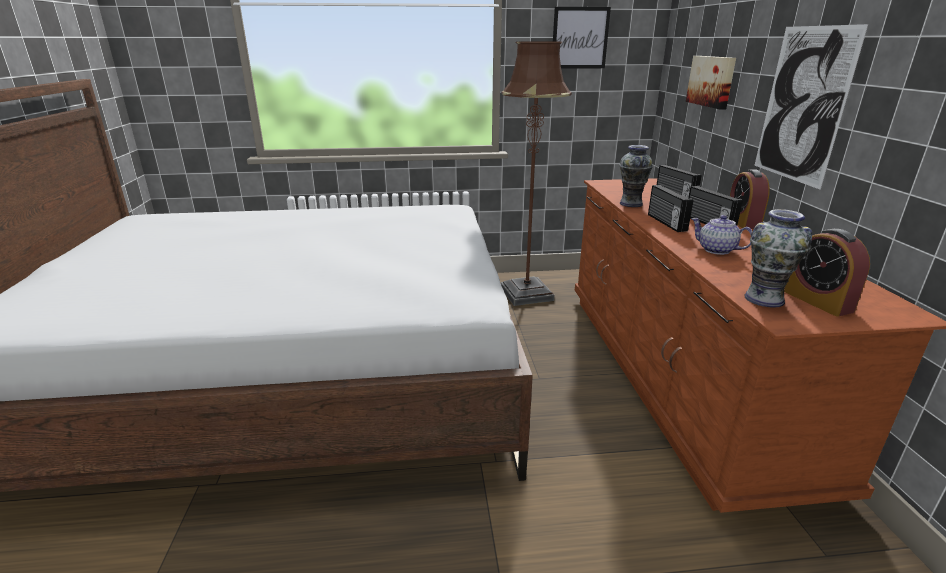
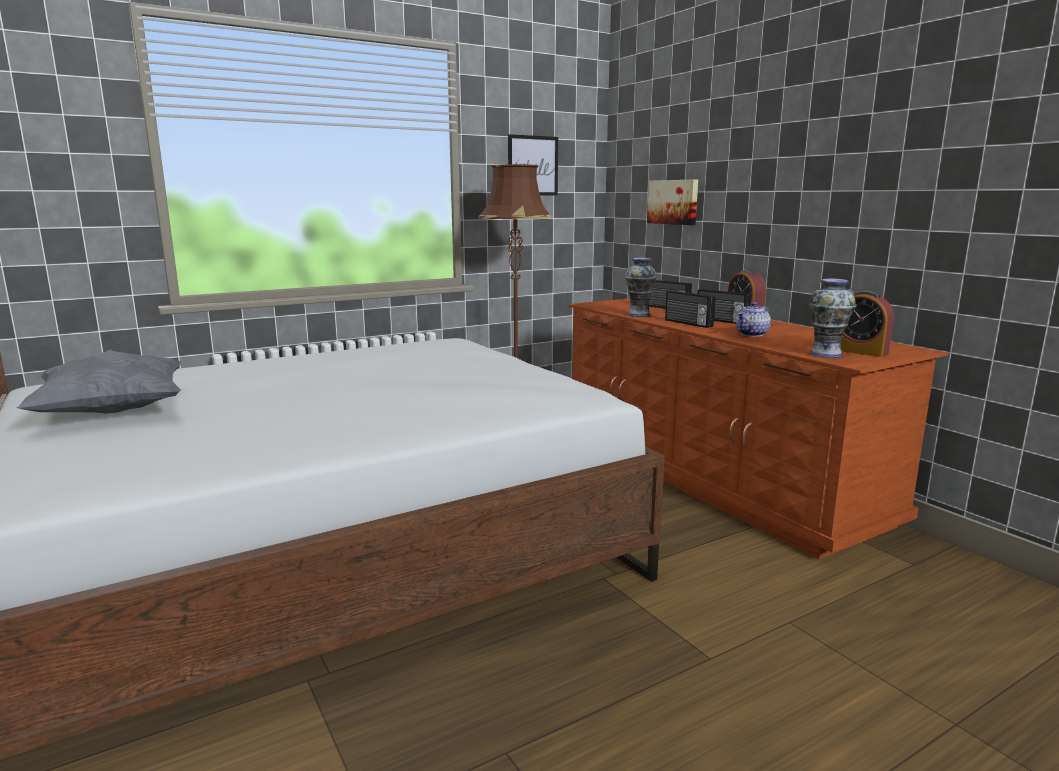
camera: 25 degrees left, 10 degrees down
(134, 250) = (113, 412): none -> grey pillow
(716, 250) = (752, 334): teapot -> teapot turned 60 degrees counterclockwise
(803, 105) = (777, 212): picture -> none

